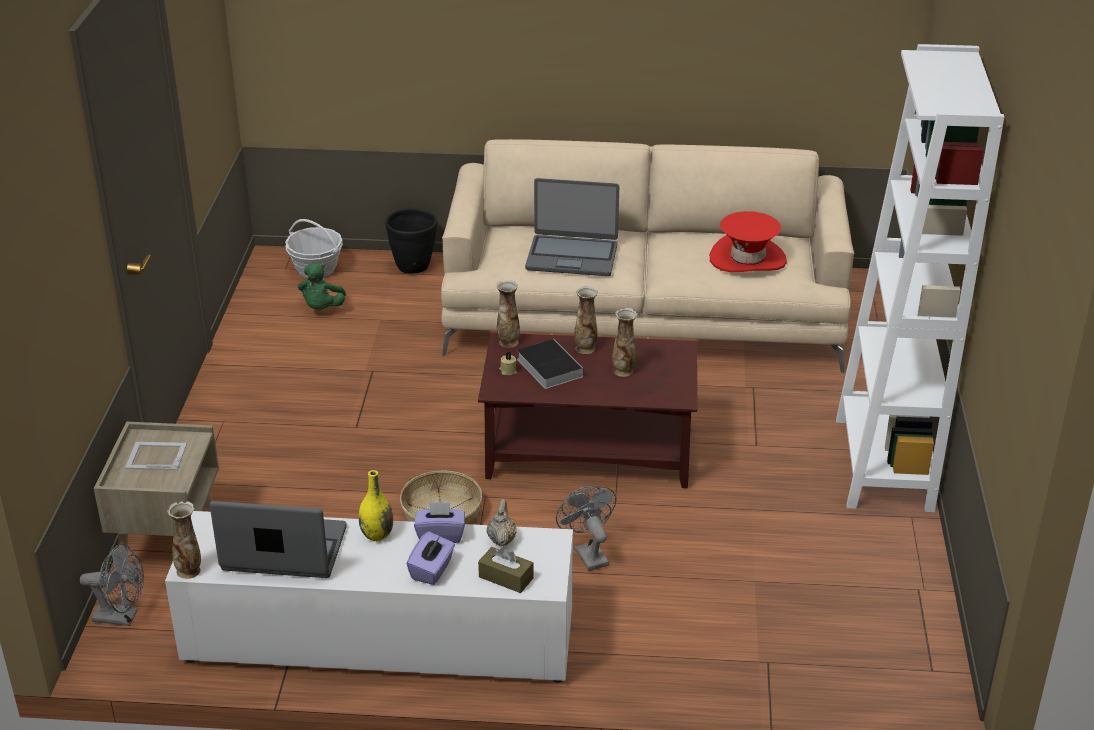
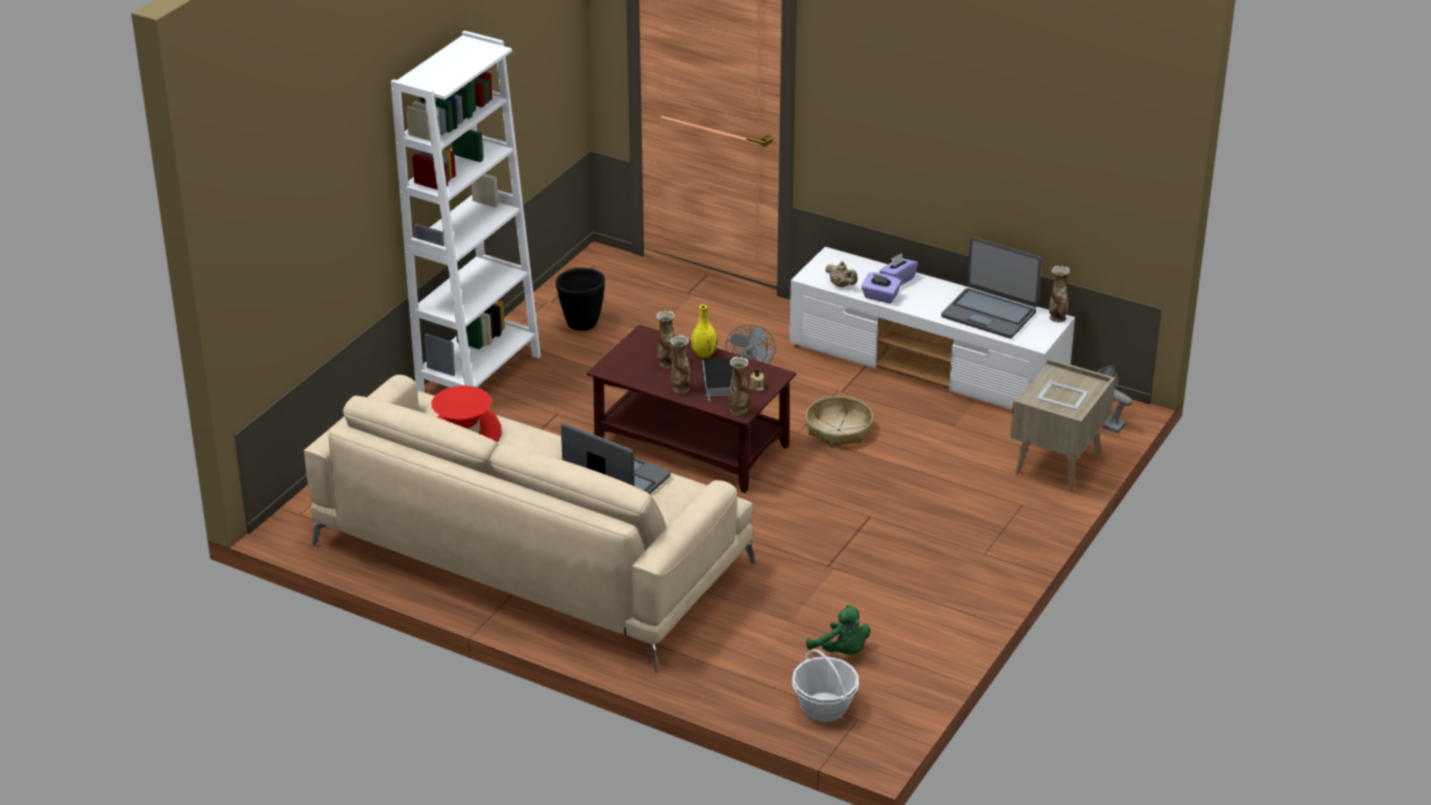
camera: 155 degrees left, 0 degrees up
(322, 308) = (842, 652): green plush toy -> green plush toy turned 105 degrees clockwise
(377, 535) = (922, 307): yellow vase -> yellow vase (704, 354)
(413, 267) = (718, 678): black planter -> black planter (581, 324)
(501, 539) = (841, 285): beige teapot -> beige teapot turned 75 degrees counterclockwise
(506, 577) = (853, 265): brown tissue box -> none

